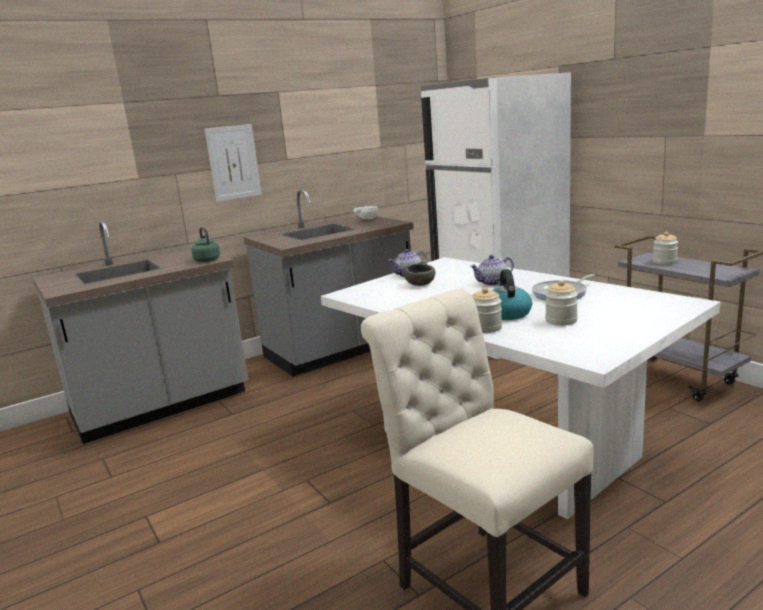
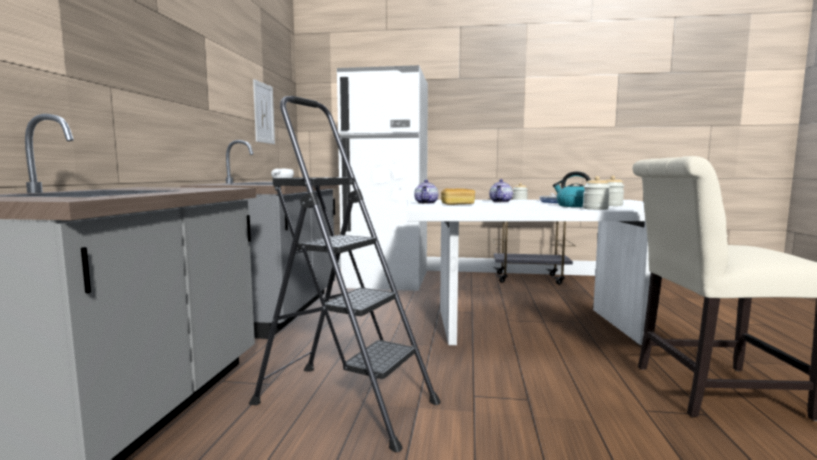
camera: 50 degrees left, 10 degrees down
(206, 260) = (219, 188): green kettle -> none
(233, 162) = (169, 95): picture -> picture (263, 113)
(239, 444) = (342, 401): none -> step ladder
(421, 284) = (457, 204): grey bowl -> bread

